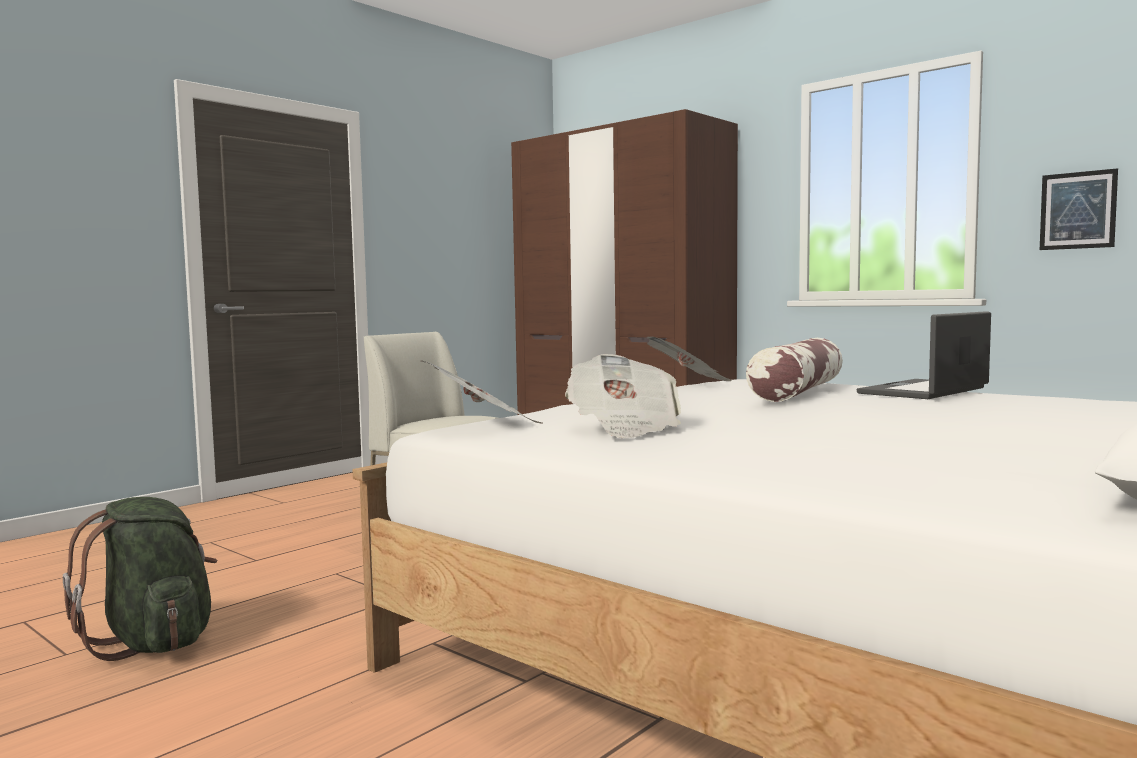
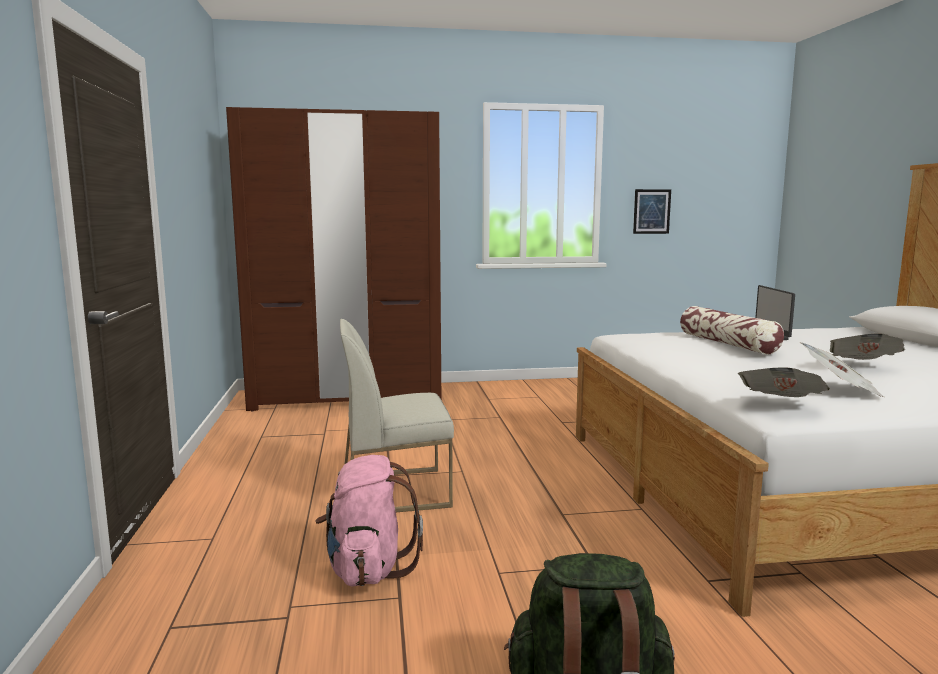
camera: 50 degrees left, 5 degrees up
(290, 542) = (368, 569): none -> pink backpack
(688, 382) = (639, 344): newspaper -> newspaper (863, 366)

